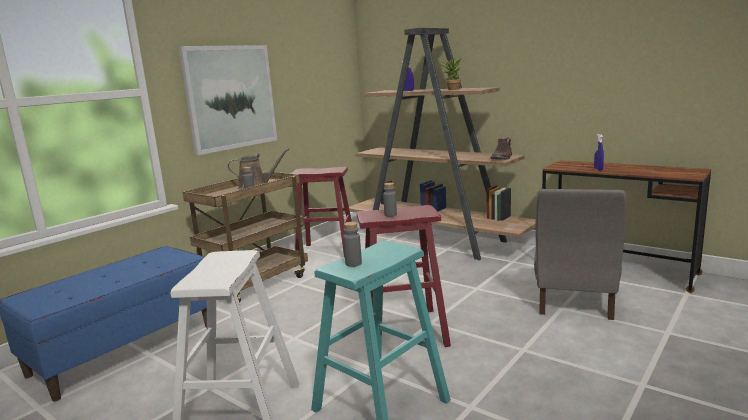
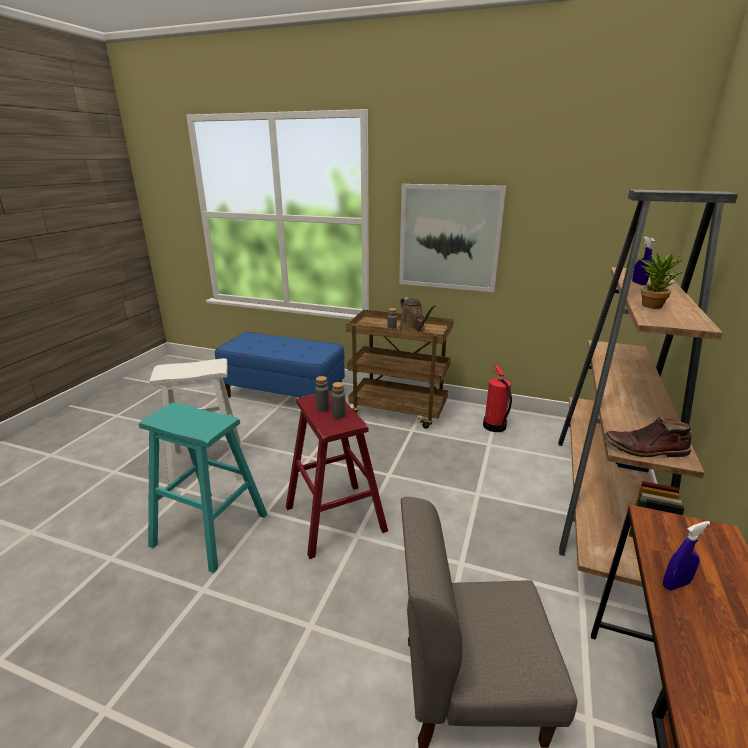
camera: 70 degrees right, 10 degrees up
(326, 253) = (494, 426): red stool -> fire extinguisher
(353, 263) = (178, 414): grey bottle -> grey bottle (339, 415)

